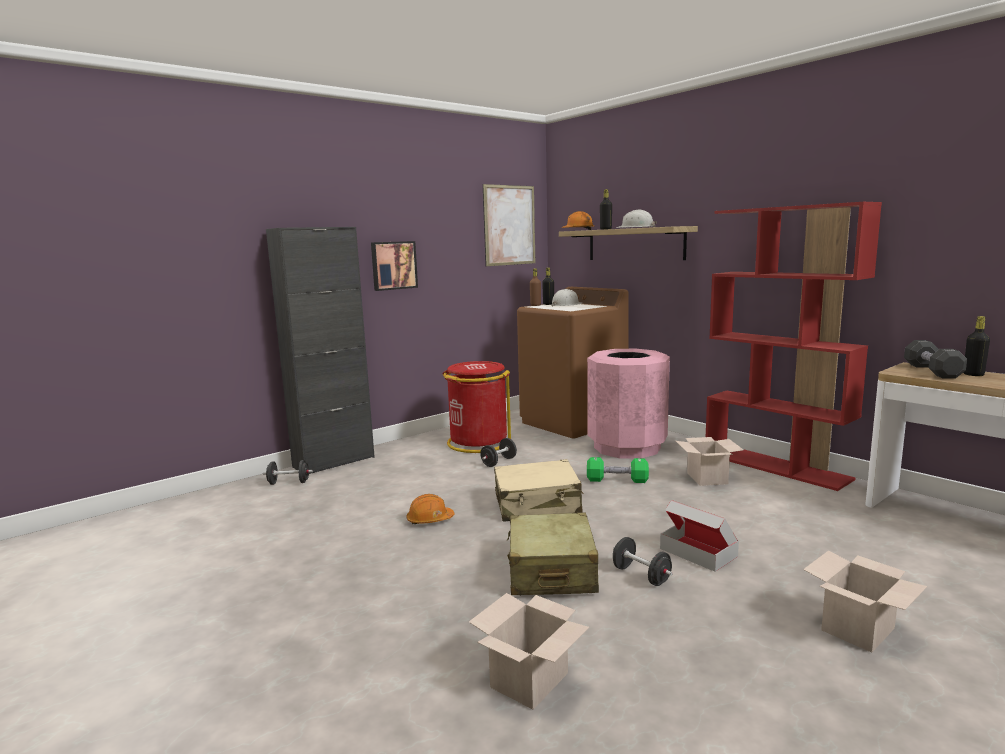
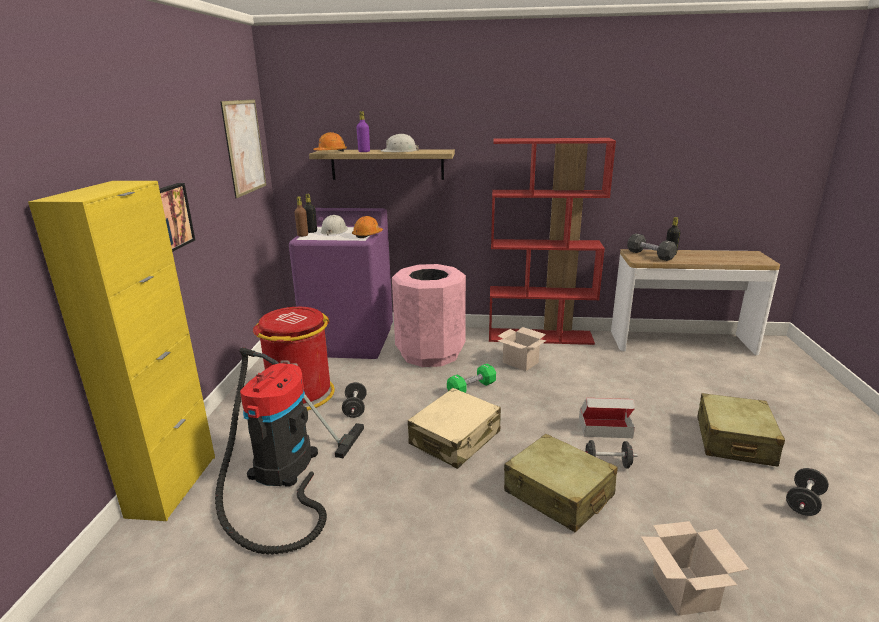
camera: 45 degrees left, 10 degrees up
(289, 483) = (160, 541): black dumbbell -> black dumbbell (803, 502)
(334, 462) = (172, 485): black cabinet -> yellow cabinet
(394, 477) = (281, 471): none -> vacuum cleaner
(429, 520) = (398, 500): orange hard hat -> orange hard hat (367, 235)
(573, 422) = (350, 341): brown washing machine -> purple washing machine
(605, 229) = (364, 151): black bottle -> purple bottle
(858, 630) = (734, 441): cardboard box -> beige suitcase

